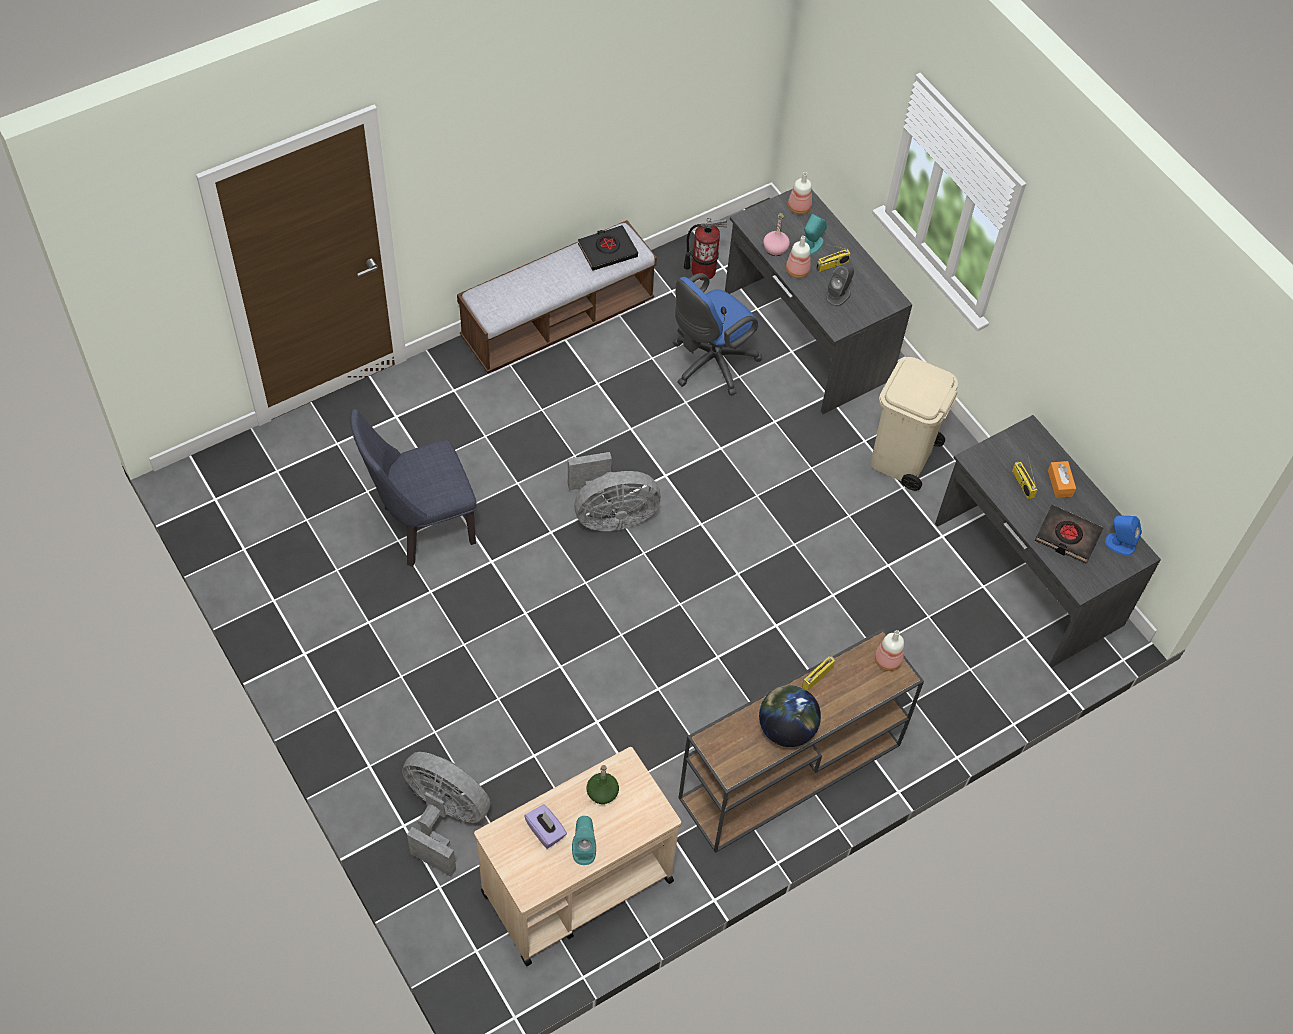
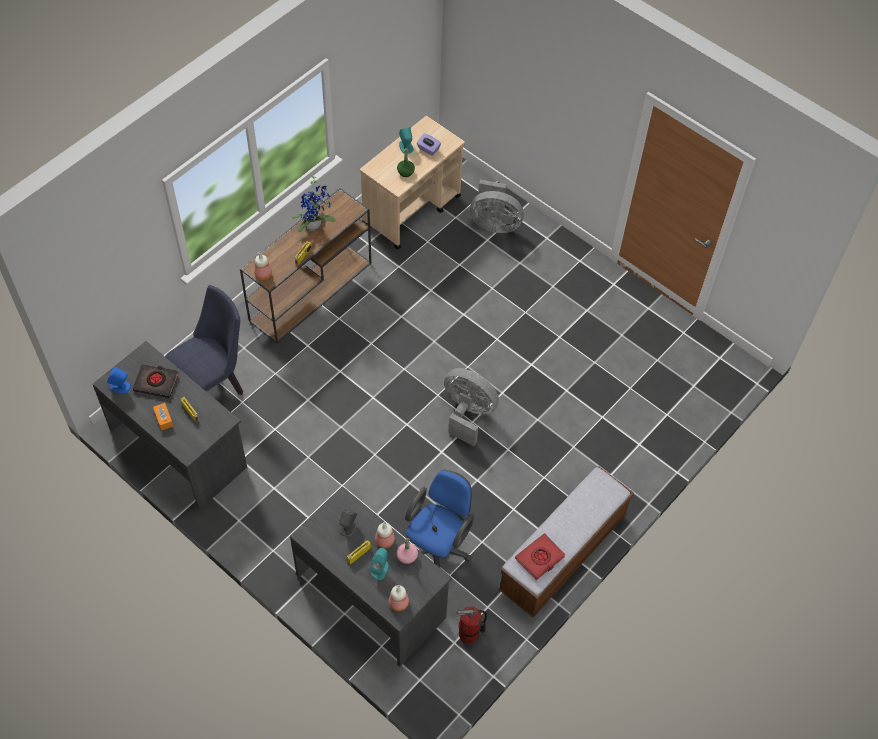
camera: 165 degrees right, 0 degrees up
(421, 528) = (584, 373): blue chair -> blue chair (214, 385)
(607, 250) = (540, 558): black book -> red book
(610, 515) = (468, 413): grey fan -> grey fan turned 60 degrees clockwise
(786, 728) = (315, 225): globe -> potted plant
(901, 457) = (279, 511): beige trash can -> none

